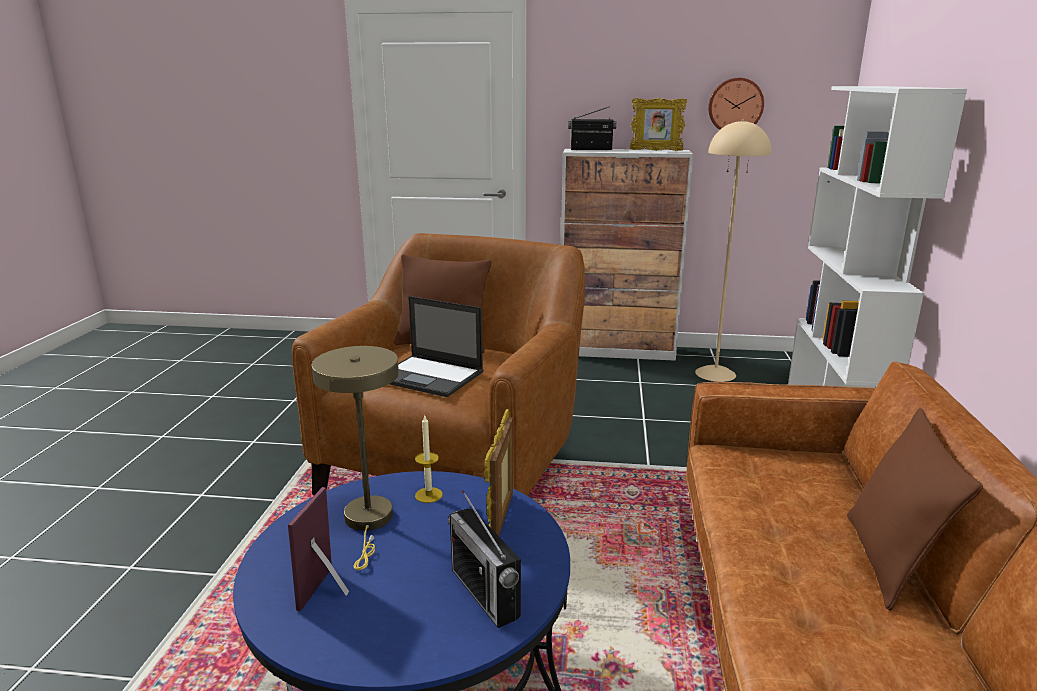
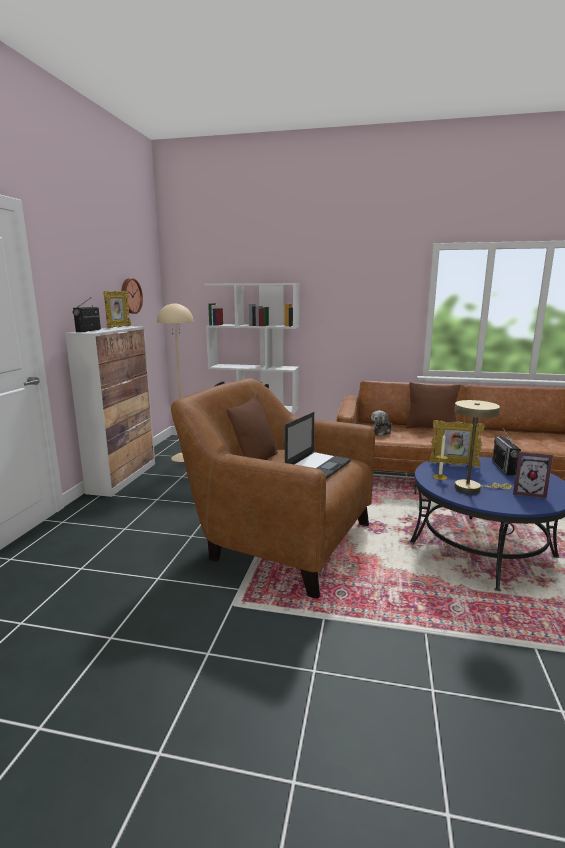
camera: 85 degrees left, 5 degrees down
(484, 593) = (504, 468): radio -> radio turned 120 degrees clockwise
(782, 478) = (381, 432): none -> plush toy

